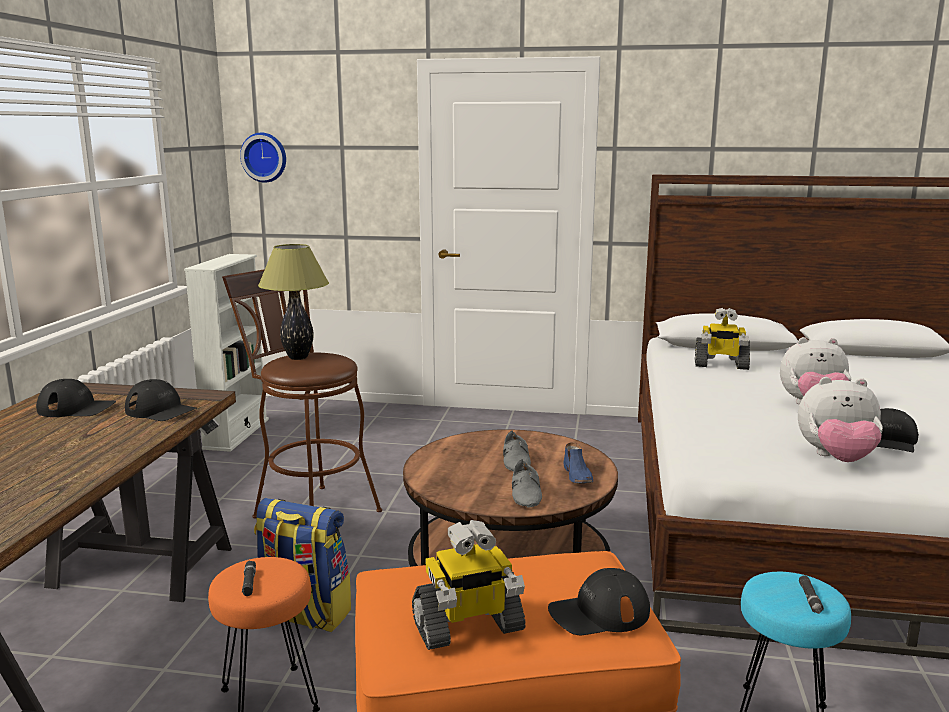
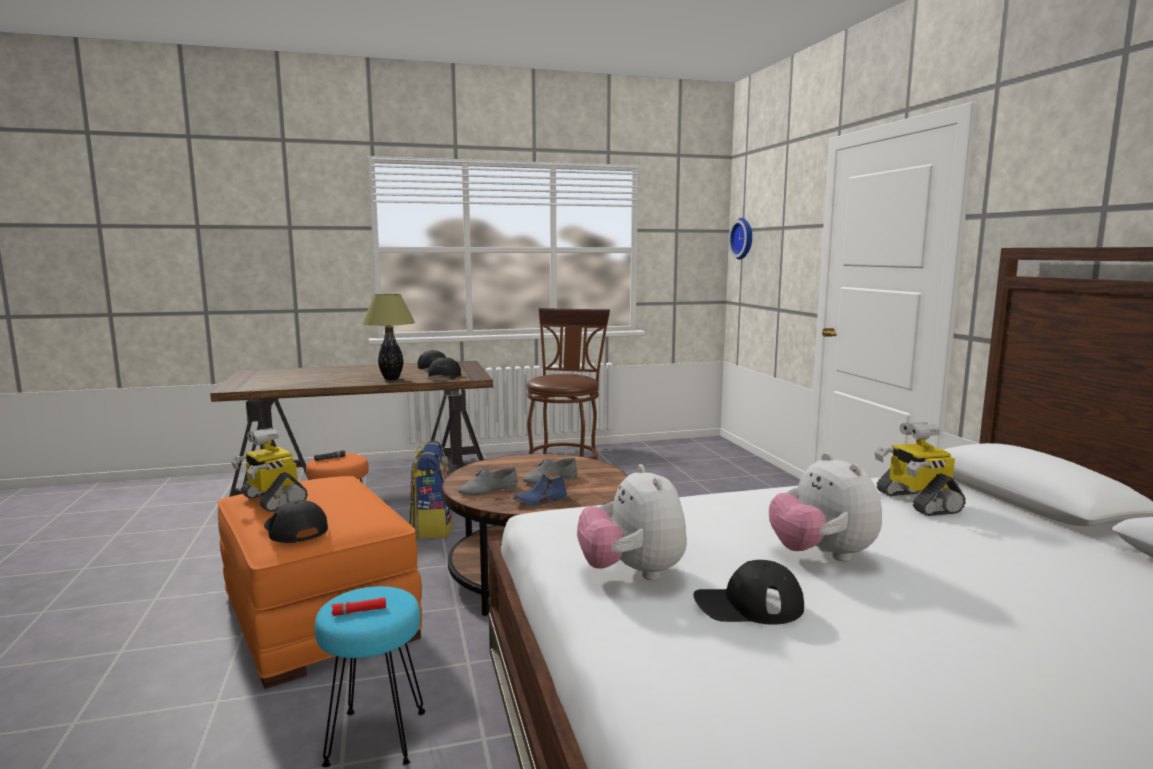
camera: 65 degrees right, 5 degrees down
(236, 434) = (652, 450): white bookcase -> none
(298, 357) = (565, 374): table lamp -> table lamp (392, 379)
(810, 598) = (359, 611): black flashlight -> red flashlight

